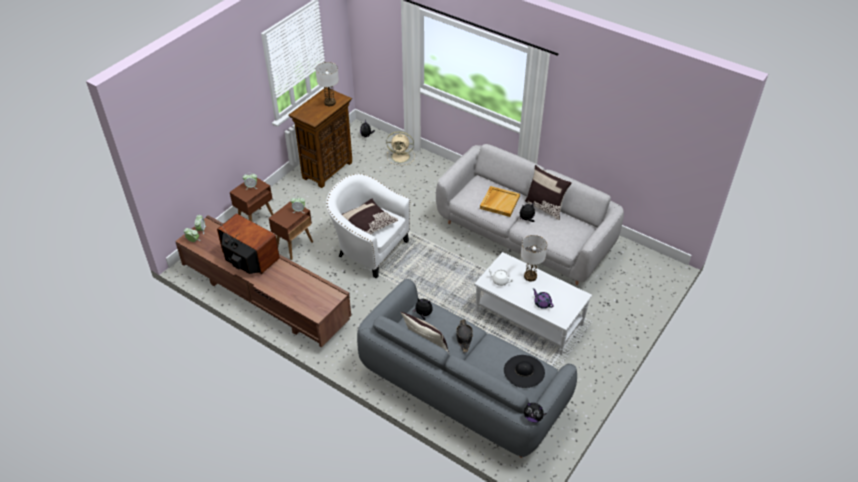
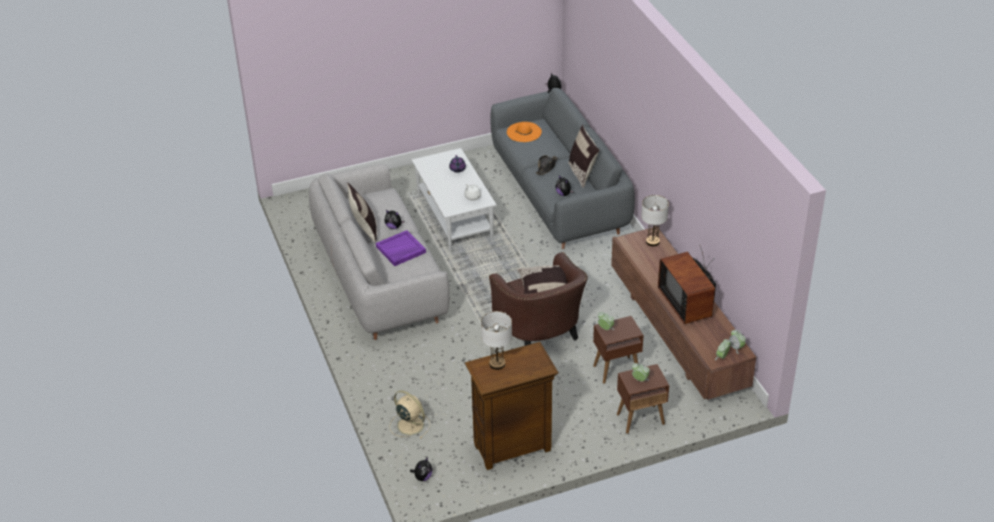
camera: 145 degrees left, 5 degrees down
(369, 249) = (541, 332): white armchair -> brown armchair
(499, 202) = (400, 250): beige tray -> purple tray
(524, 371) = (524, 132): black hat -> orange hat
(530, 276) = (444, 190): table lamp -> table lamp (652, 242)

